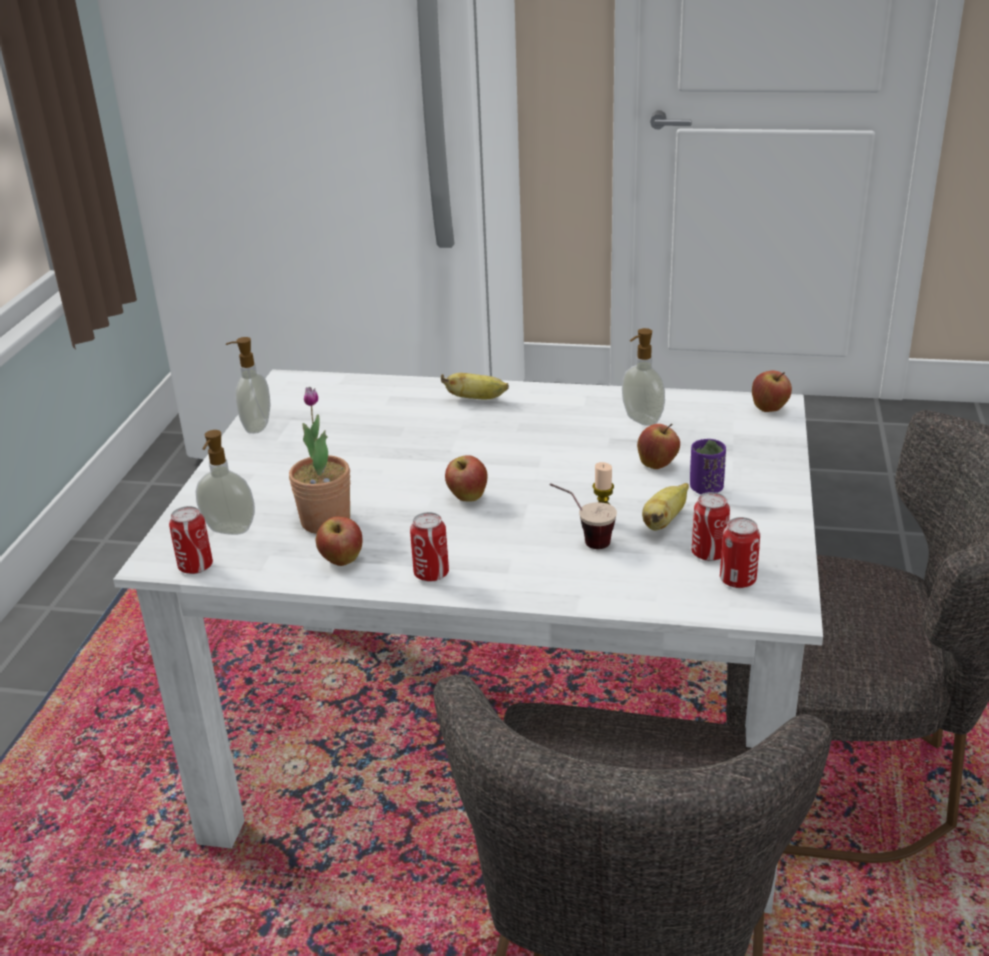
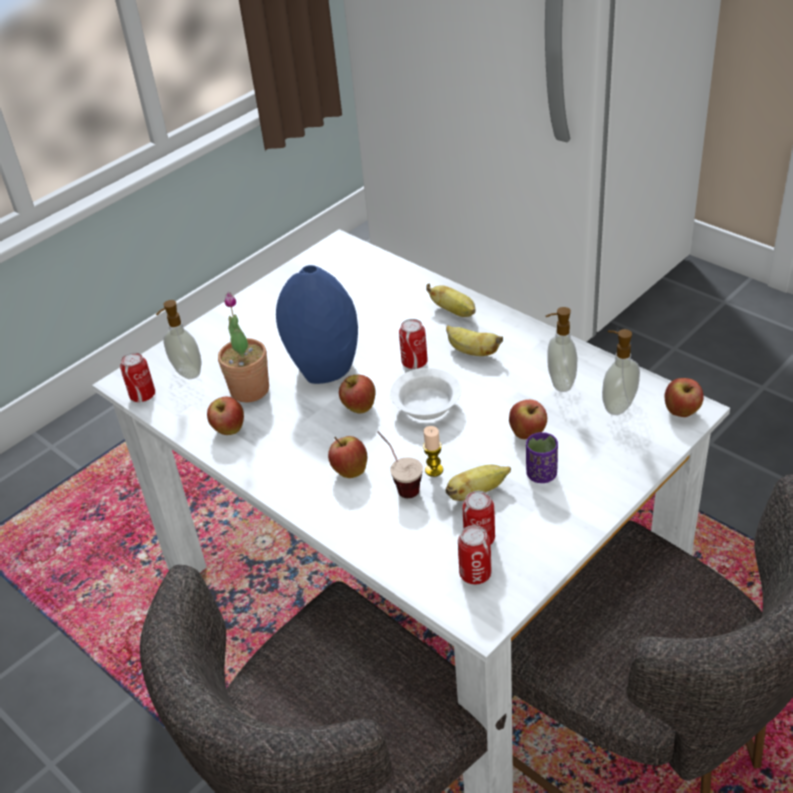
camera: 35 degrees right, 10 degrees up
(255, 426) = (280, 282): soap dispenser -> soap dispenser (617, 405)
(391, 478) = (325, 367): none -> blue vase
(431, 574) = (273, 467): can -> can (414, 362)
(518, 548) = (349, 471): none -> apple
(531, 422) = (472, 352): none -> banana
(534, 475) = (425, 406): none -> white bowl

